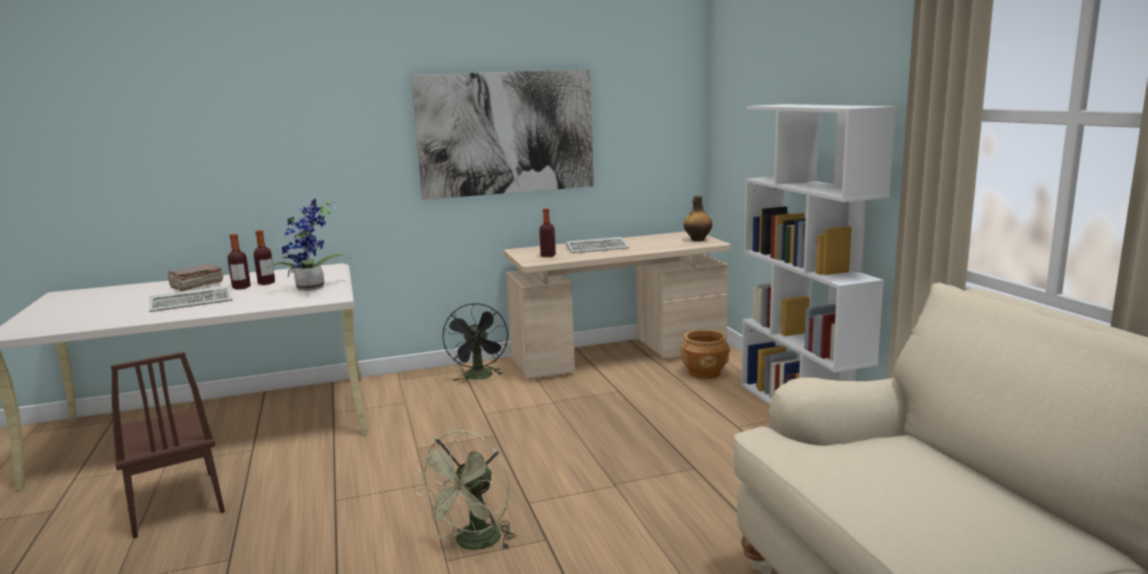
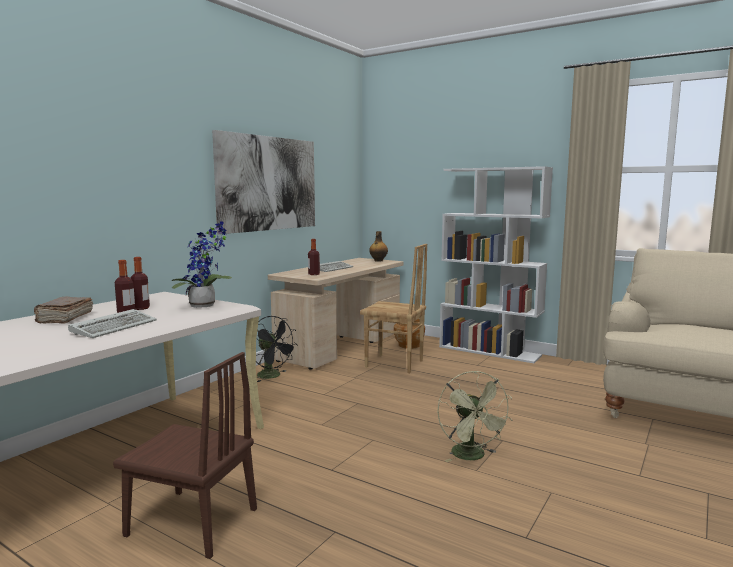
camera: 40 degrees left, 5 degrees down
(631, 396) = (394, 364): none -> brown chair

